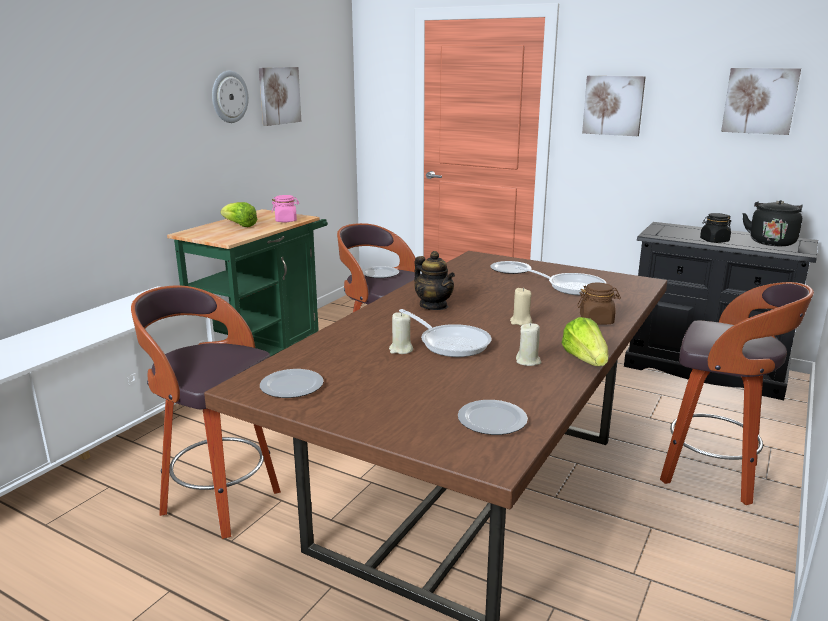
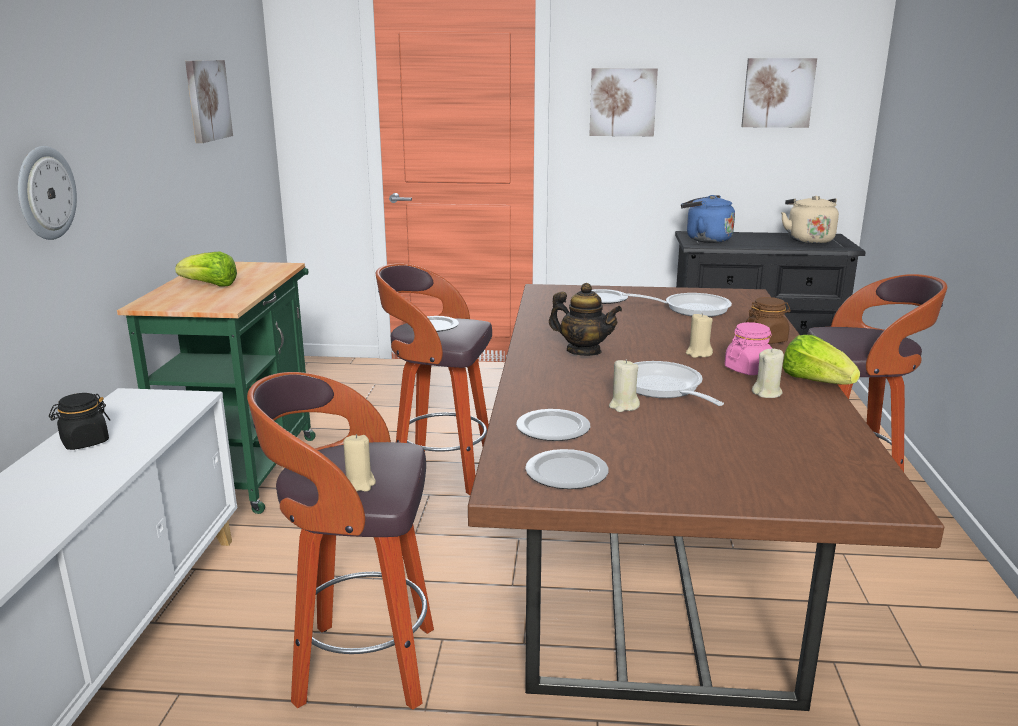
camera: 25 degrees left, 0 degrees up
(193, 369) = (359, 484): none -> beige candle
(229, 97) = (160, 103): wall clock -> wall clock (45, 193)
(286, 221) = (267, 272): pink jar -> pink jar (748, 369)
(451, 343) = (663, 388): frying pan -> frying pan turned 135 degrees counterclockwise
(492, 421) = (826, 461): plate -> plate (553, 429)
(668, 231) = (705, 239): none -> blue kettle
(714, 241) = (759, 244): black jar -> black jar (84, 442)
(771, 242) = (808, 240): black kettle -> beige kettle

